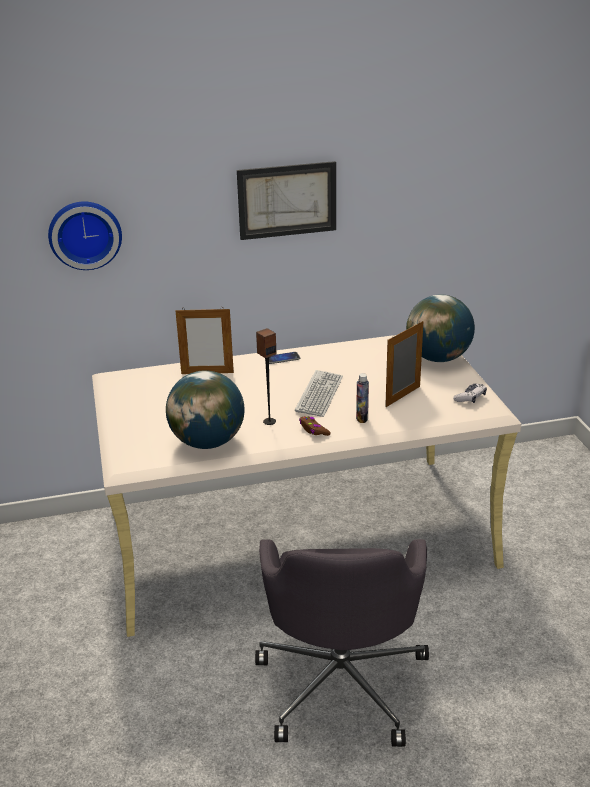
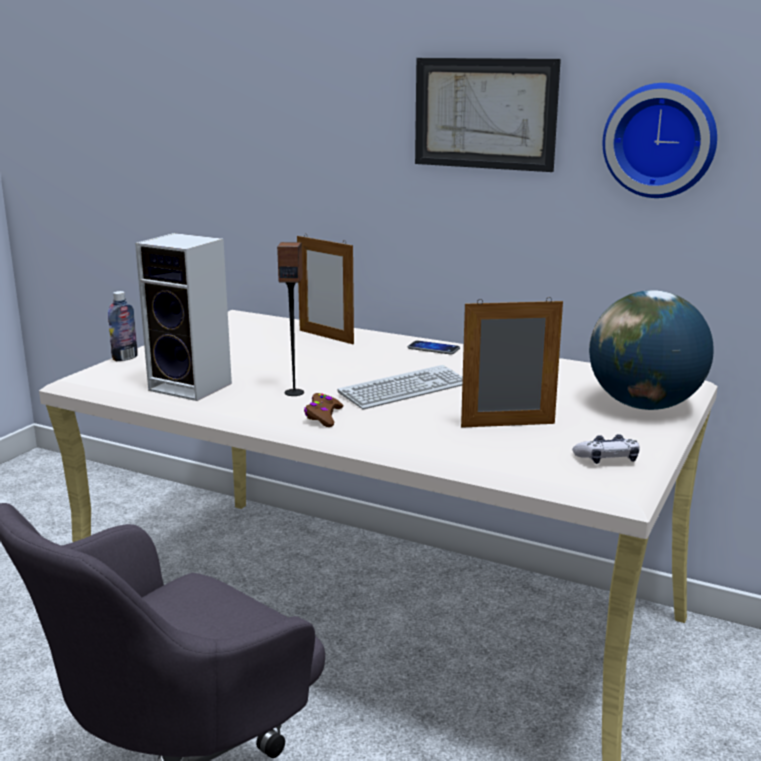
camera: 40 degrees right, 10 degrees down
(85, 234) = (238, 124): wall clock -> wall clock (660, 140)
(207, 442) = (193, 387): globe -> speaker
(362, 418) = (405, 427): bottle -> bottle (125, 358)

